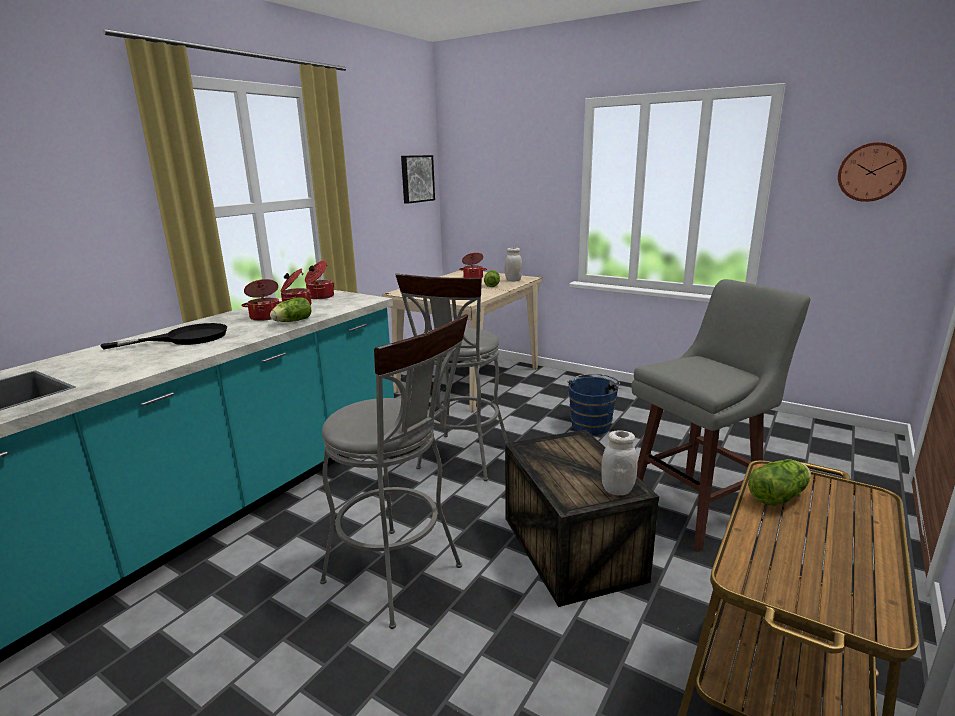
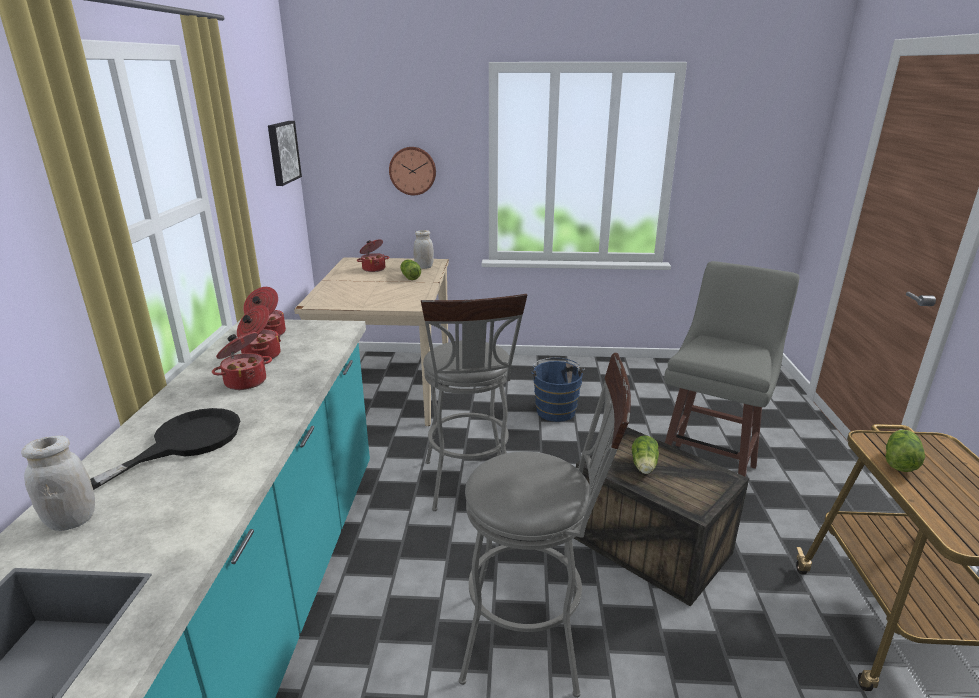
camera: 30 degrees left, 5 degrees up
(291, 321) = (295, 382): lettuce -> lettuce (644, 466)
(617, 490) = (716, 482): white jar -> white jar (72, 520)
(871, 172) = (755, 145): wall clock -> wall clock (413, 170)

